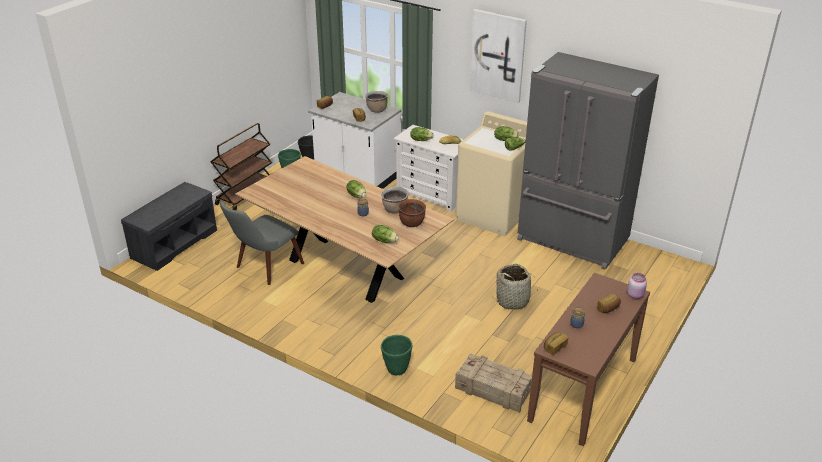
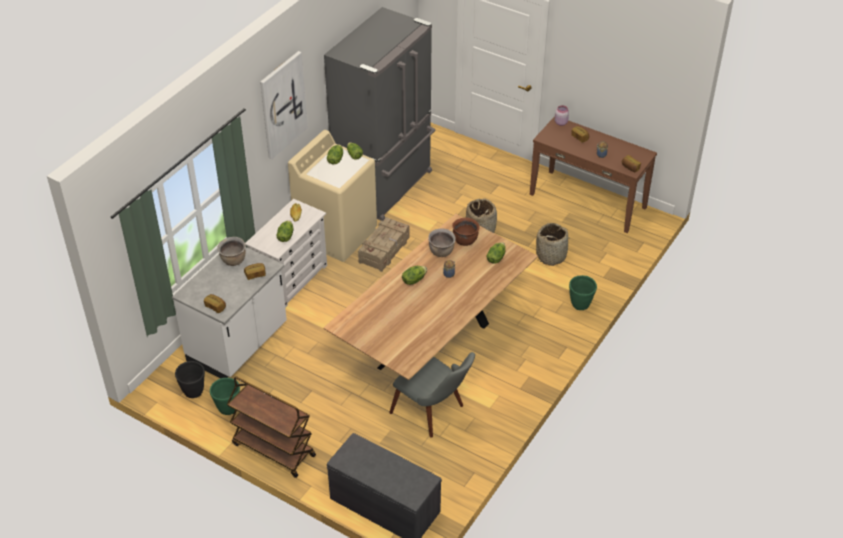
camera: 90 degrees left, 10 degrees up
(477, 352) = (551, 256): none -> basket
(493, 390) = (596, 249): crate -> crate (384, 250)

